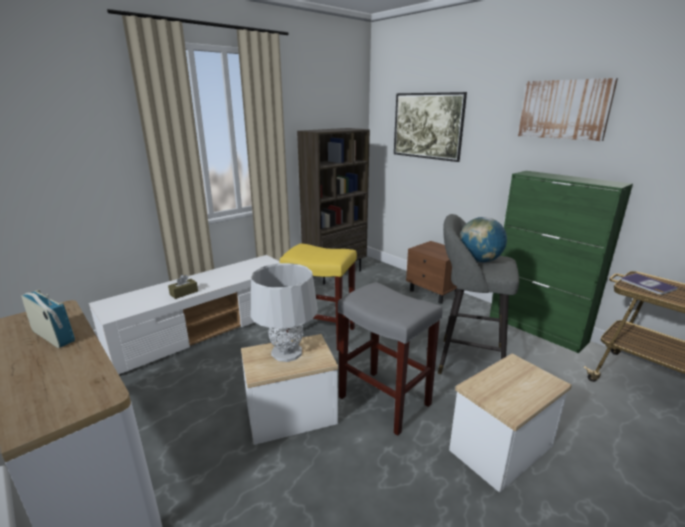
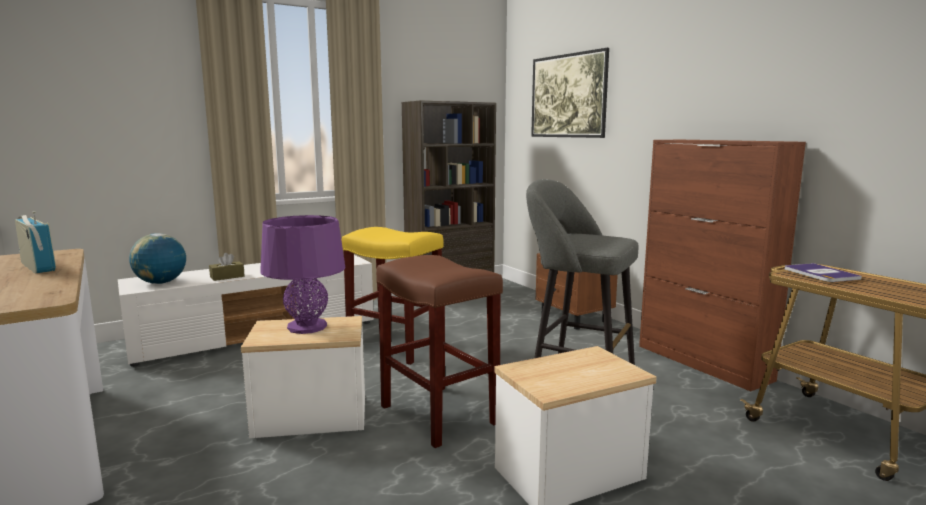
camera: 10 degrees right, 10 degrees down
(287, 352) = (307, 327): grey table lamp -> purple table lamp
(383, 400) = (437, 414): grey stool -> brown stool
(479, 260) = (581, 237): globe -> globe (160, 283)
(537, 329) = (703, 363): green cabinet -> brown cabinet
(564, 109) = (718, 55): picture -> none

